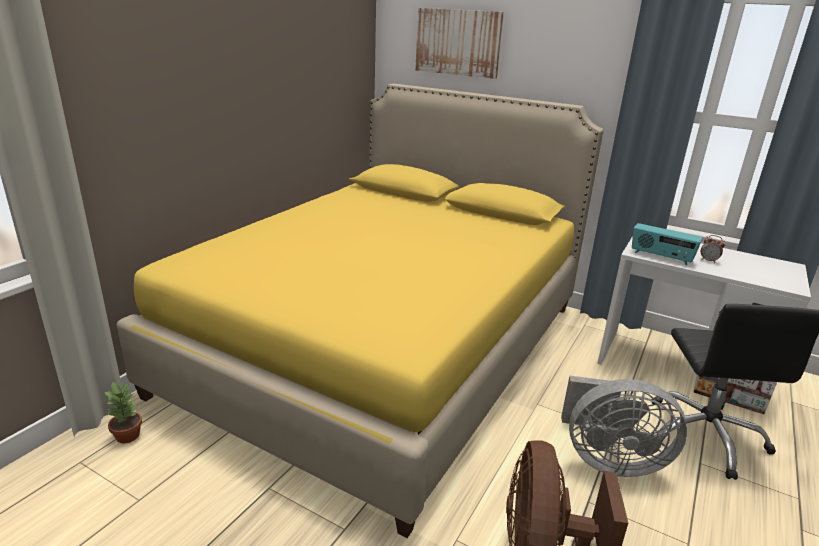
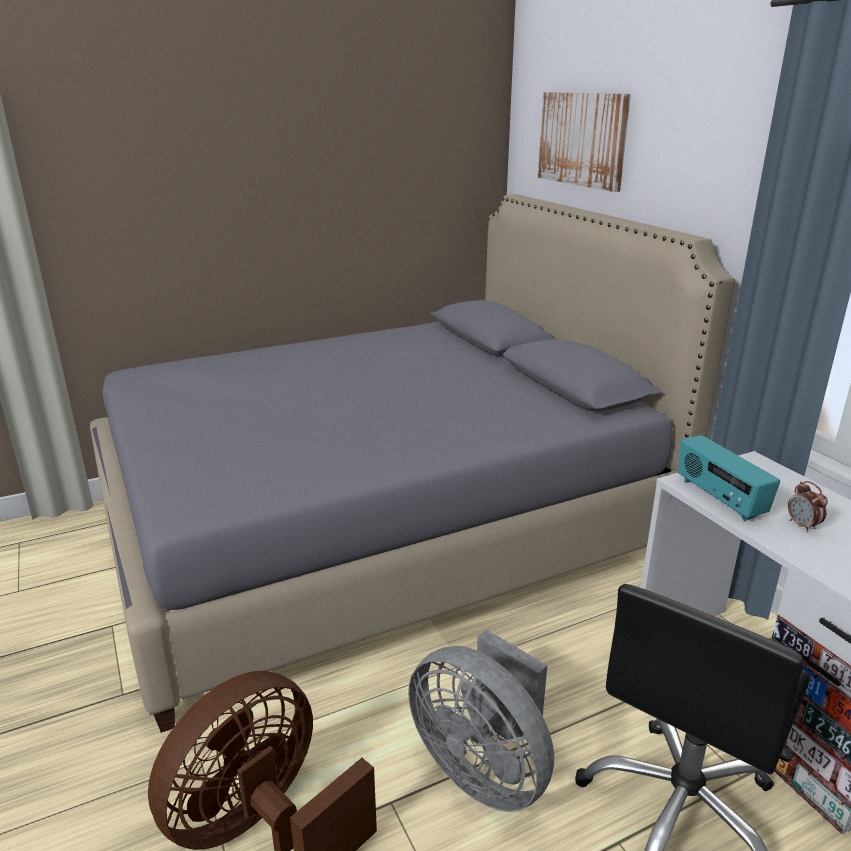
camera: 35 degrees right, 0 degrees up
(128, 435) = (71, 533): potted plant -> none
(385, 347) = (379, 528): yellow bed -> grey bed

